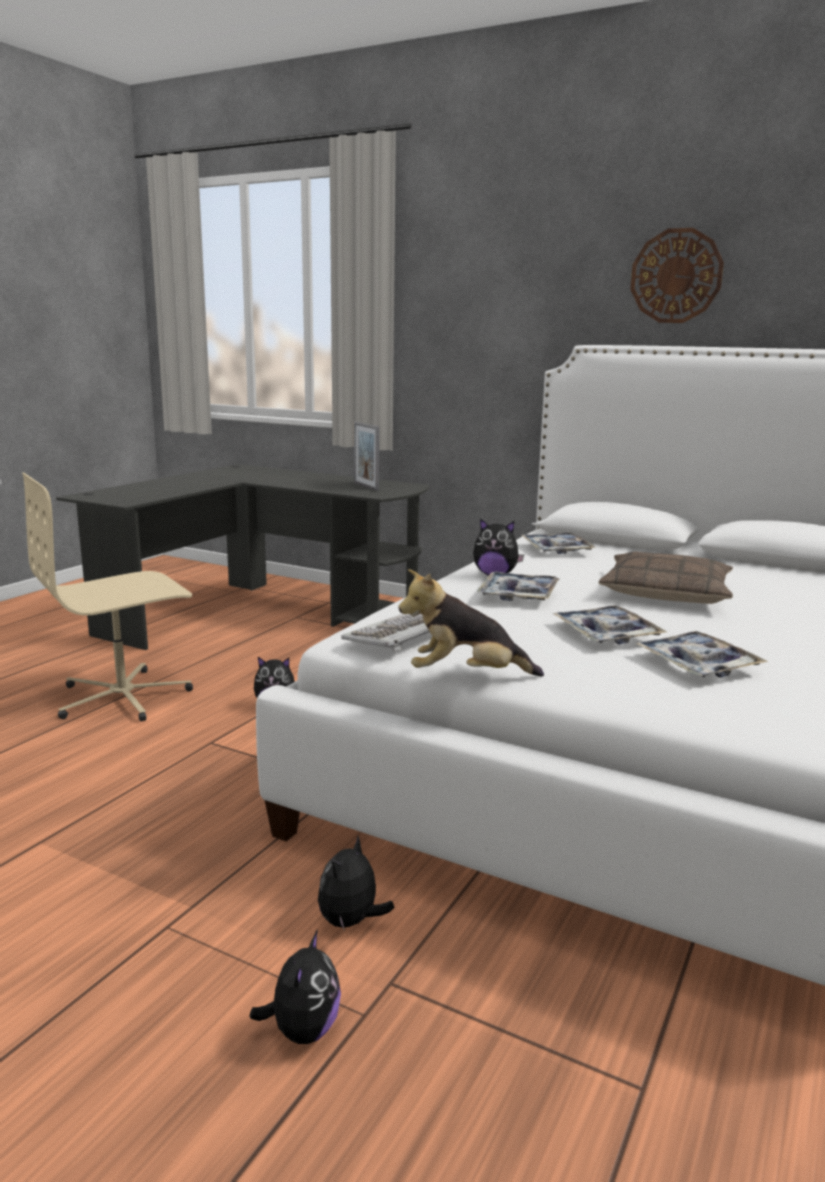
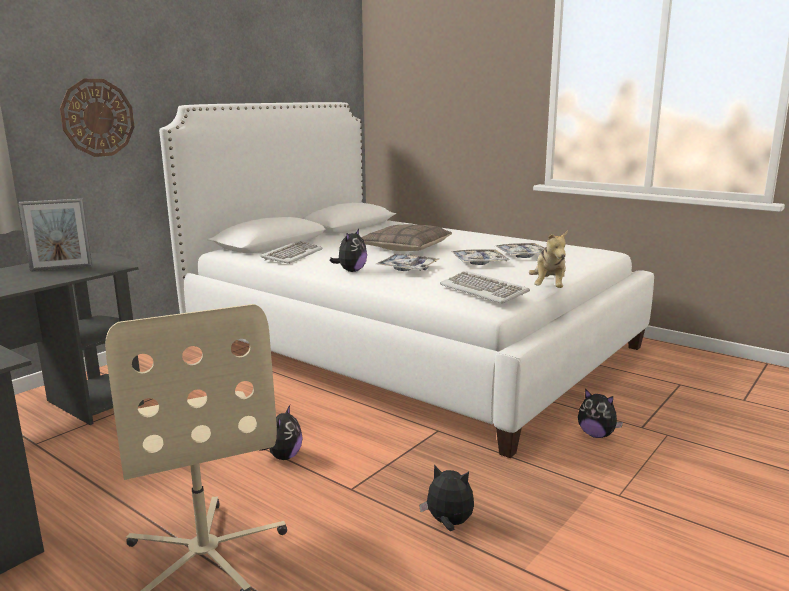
camera: 80 degrees left, 0 degrees up
(303, 1030) = (685, 450): plush toy -> plush toy (448, 524)
(556, 550) = (292, 255): tray -> keyboard
(676, 276) = (225, 52): wall clock -> wall clock (97, 118)

